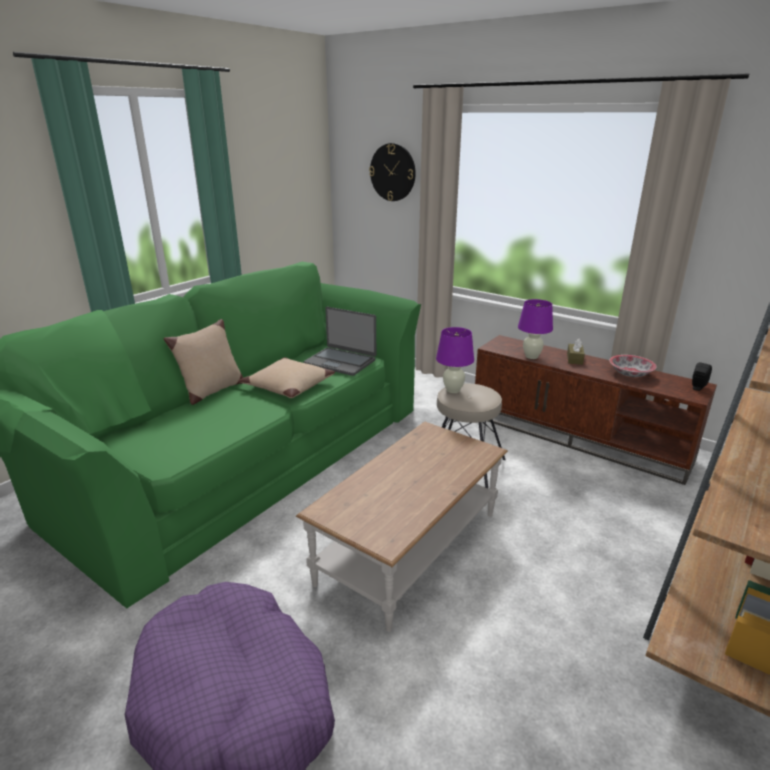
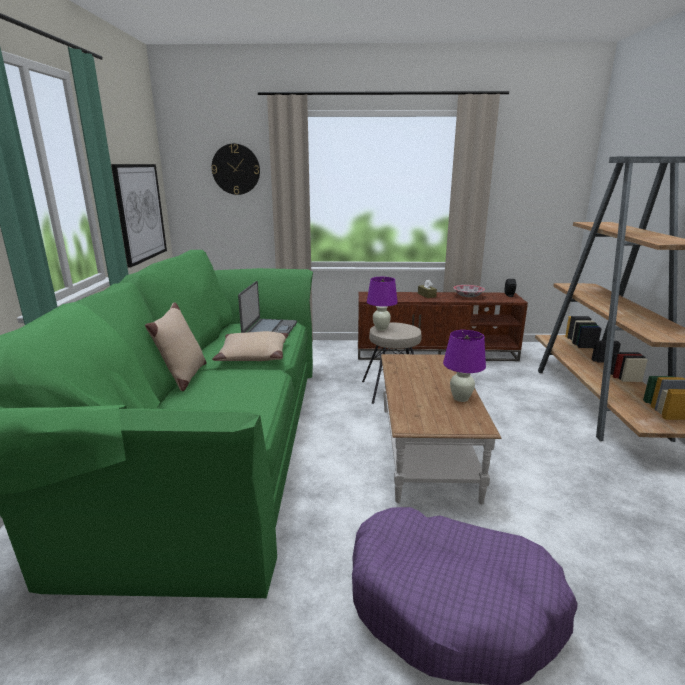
camera: 35 degrees left, 5 degrees down
(283, 216) = (140, 212): none -> picture
(340, 362) = (269, 330): laptop -> laptop turned 75 degrees counterclockwise
(531, 356) = (400, 299): purple table lamp -> purple table lamp (460, 398)

